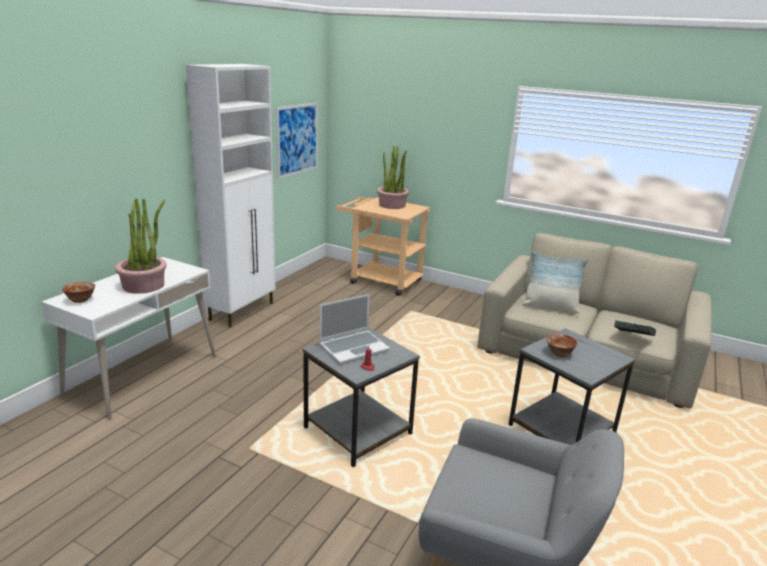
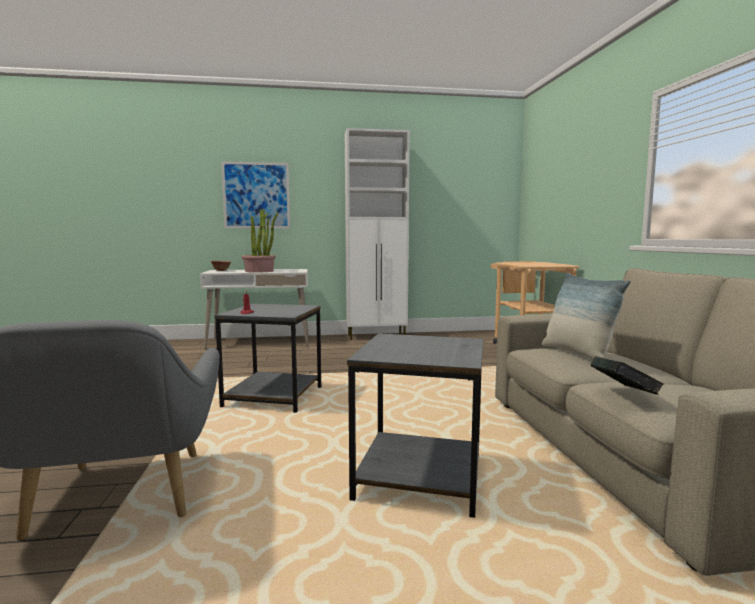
camera: 55 degrees right, 15 degrees down
(297, 139) = (473, 206): picture -> picture (256, 195)
(354, 347) = (274, 308): laptop -> none
(392, 205) = (539, 263): potted plant -> none
(559, 354) = (402, 343): bowl -> none

